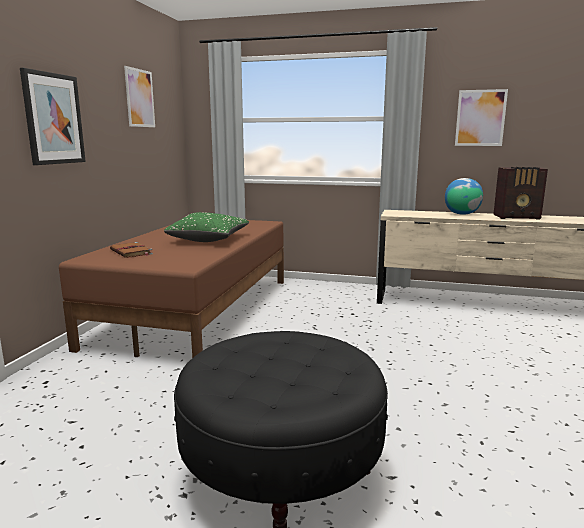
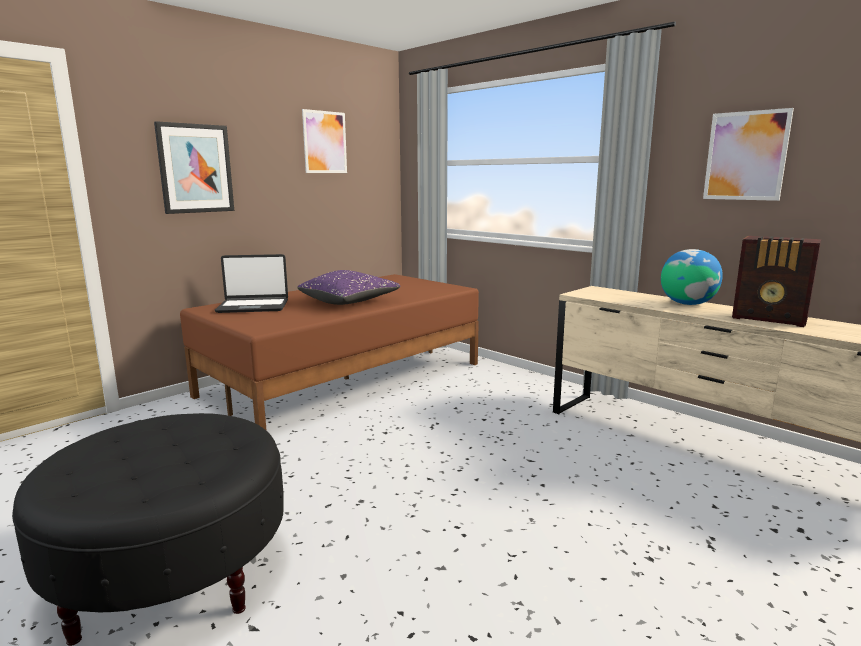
camera: 30 degrees right, 0 degrees up
(131, 252) = (253, 306): brown book -> laptop
(209, 239) = (349, 301): green pillow -> purple pillow

